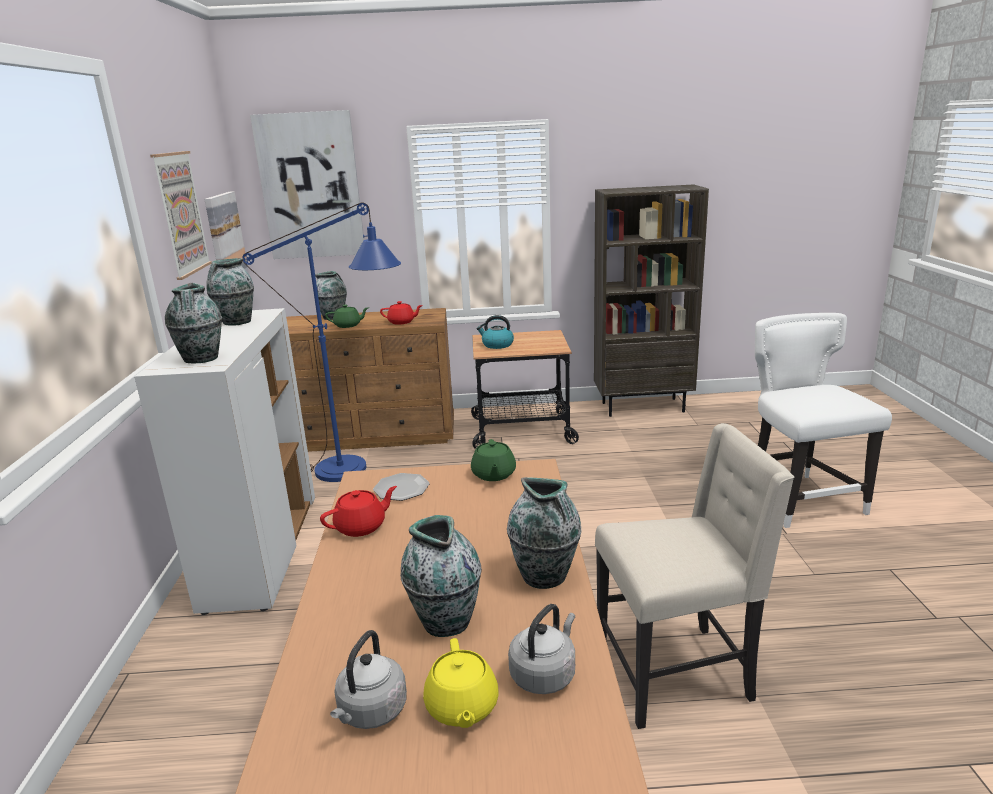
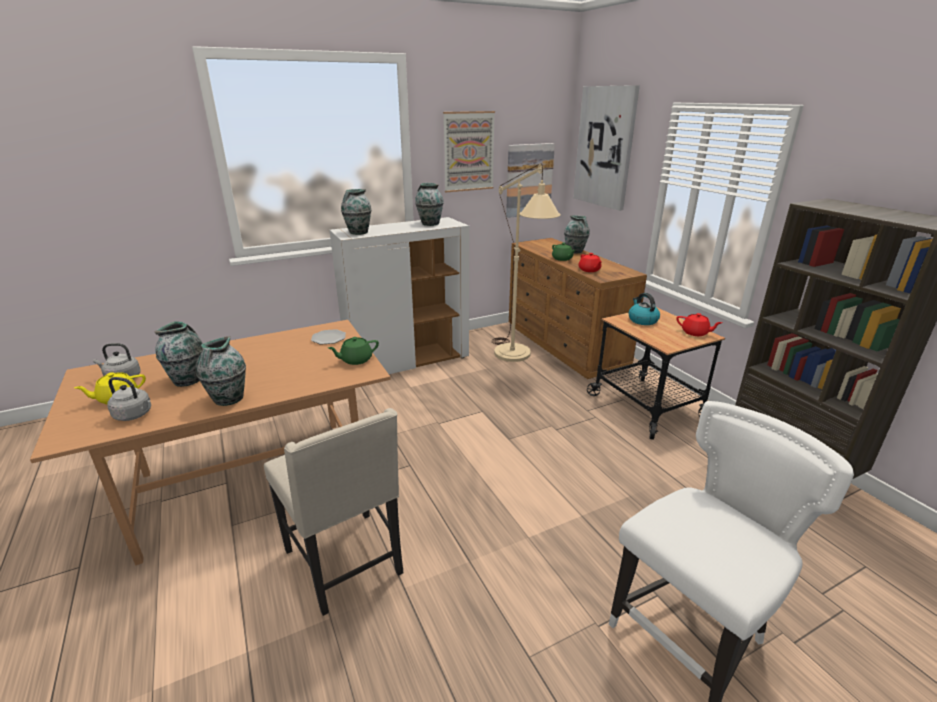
camera: 65 degrees right, 5 degrees up
(355, 469) = (516, 358): blue floor lamp -> beige floor lamp
(361, 526) = (282, 339): red teapot -> red teapot (695, 333)

